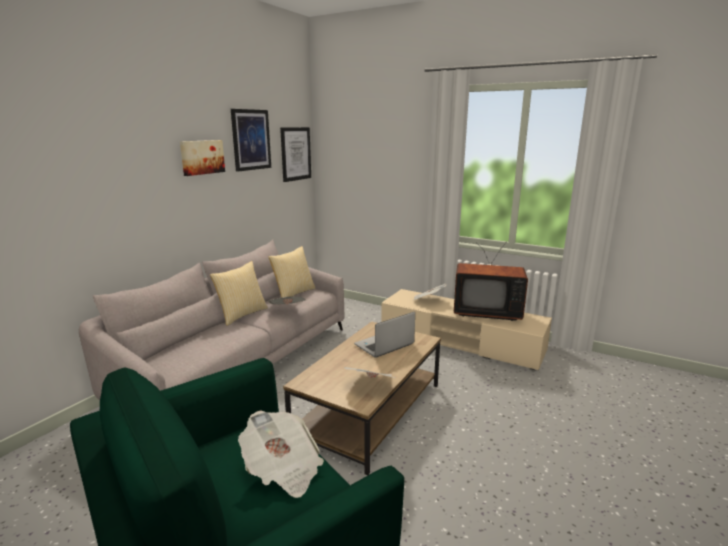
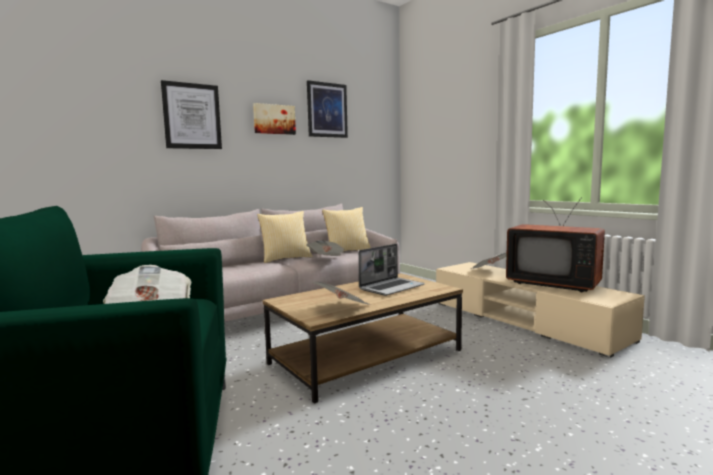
camera: 25 degrees right, 10 degrees down
(295, 154) = (377, 129): picture -> picture (192, 116)
(384, 345) = (392, 287): laptop -> laptop turned 150 degrees clockwise

